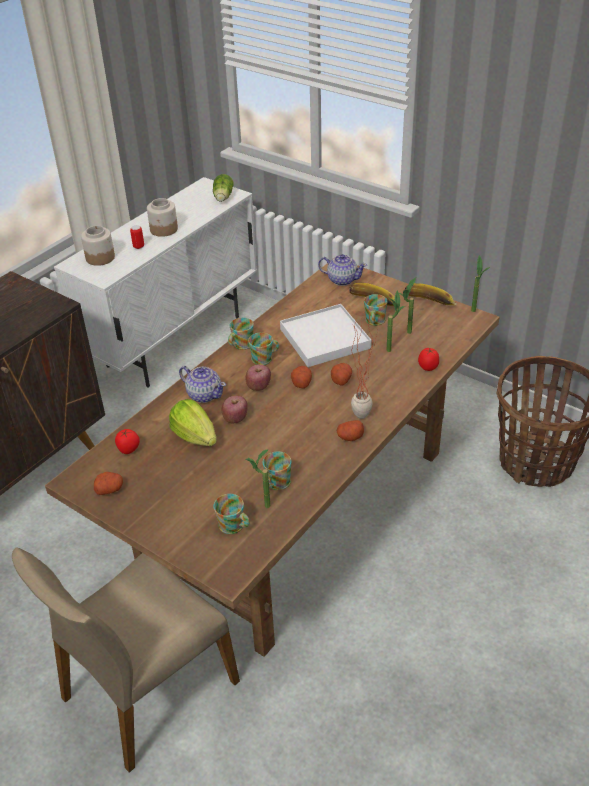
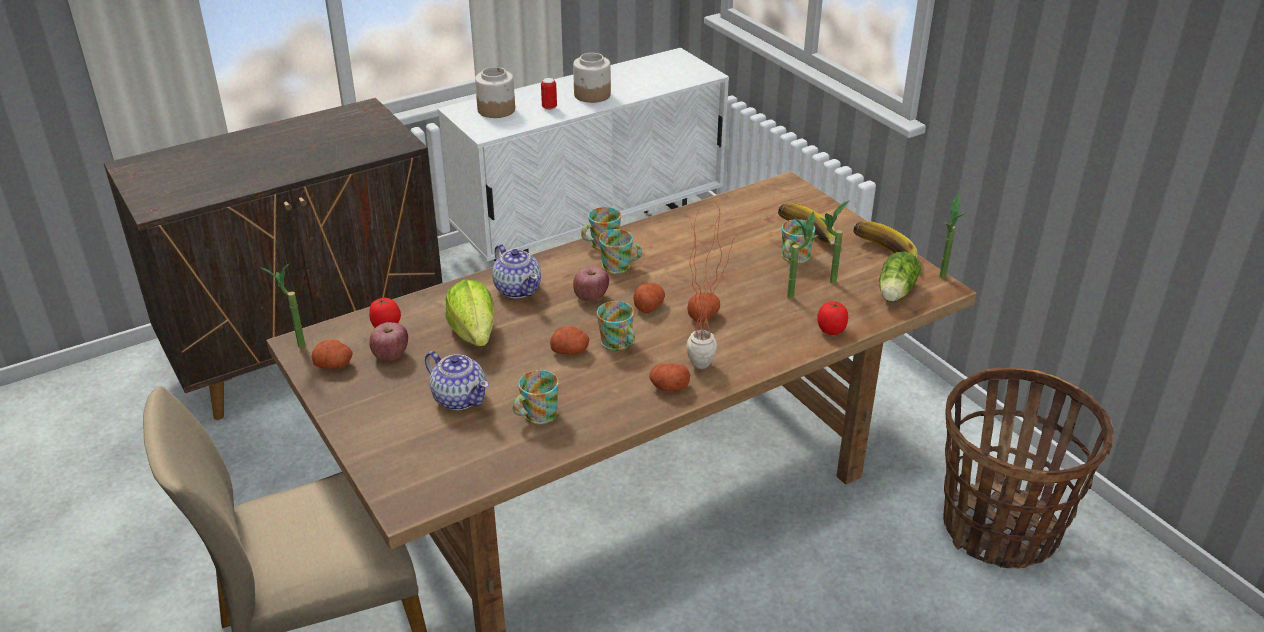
camera: 20 degrees right, 5 degrees down
(223, 198) = (688, 74): lettuce -> lettuce (895, 293)
(234, 526) = (450, 450): mug -> mug (618, 344)
(235, 418) = (537, 326): apple -> apple (390, 355)
(261, 507) = (499, 437): potted plant -> potted plant (294, 345)
(269, 430) = (570, 350): none -> potato
(324, 338) = (713, 262): white tray -> none
(342, 280) = (782, 199): teapot -> teapot (459, 398)

